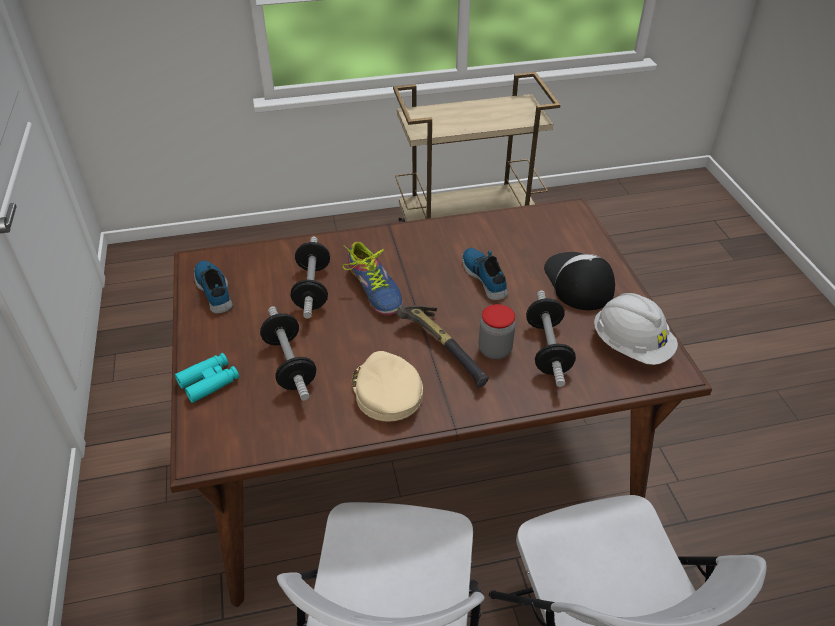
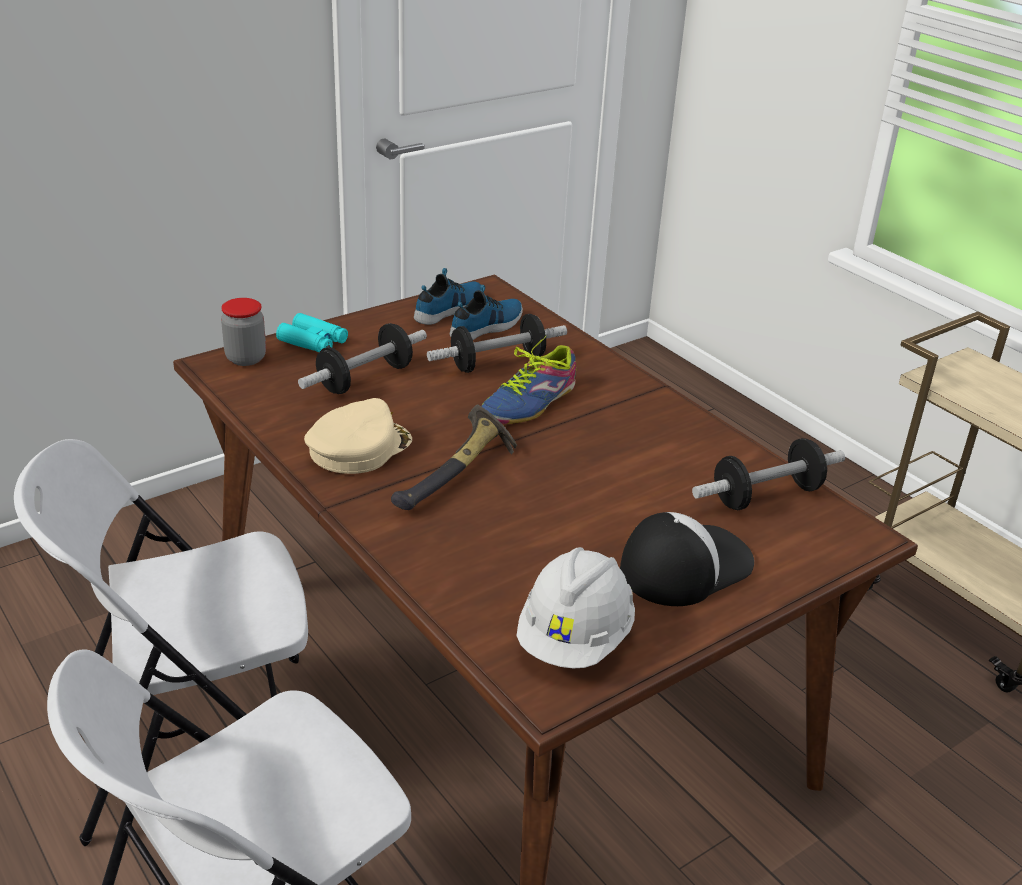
camera: 65 degrees right, 10 degrees down
(485, 277) = (623, 480): shoe -> shoe (488, 326)
(495, 350) = (480, 513): jar -> jar (246, 358)
(547, 349) = (512, 558): dumbbell -> dumbbell (766, 495)

